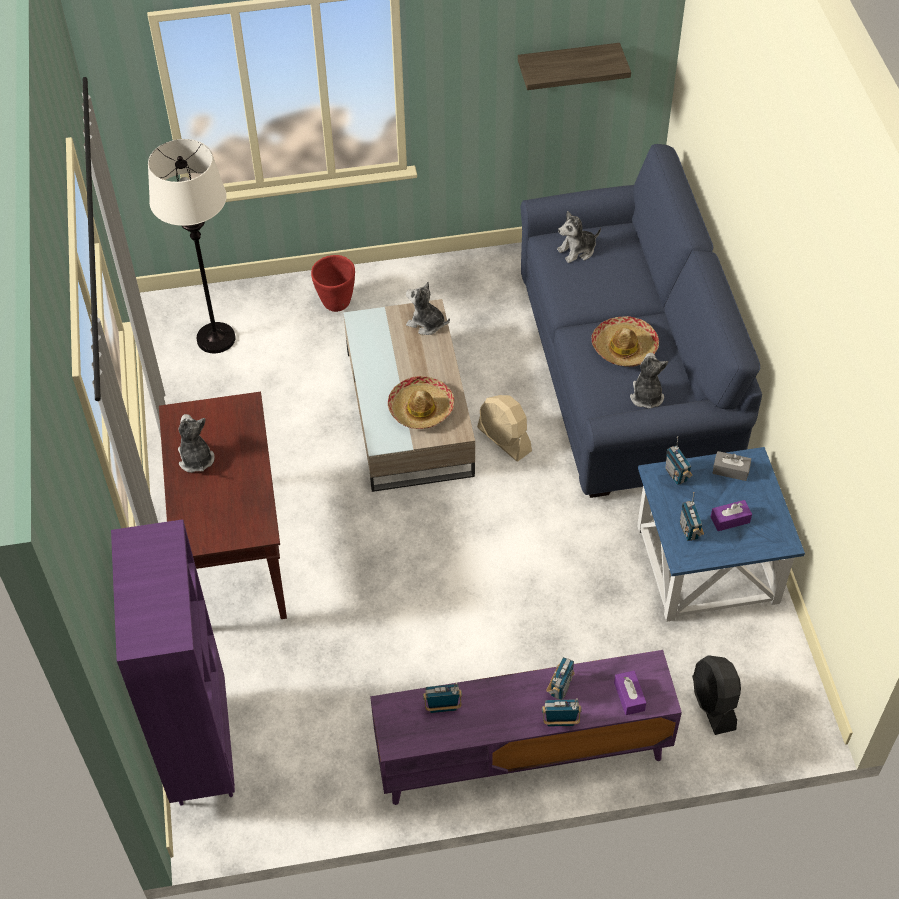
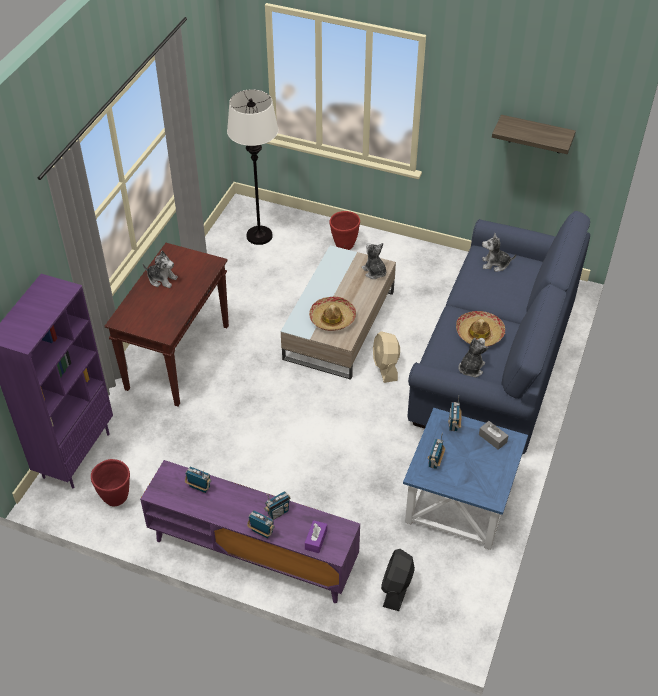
camera: 30 degrees right, 5 degrees down
(196, 459) = (162, 279): plush toy -> plush toy turned 105 degrees clockwise
(299, 778) = (116, 498): none -> red planter
(730, 520) = (467, 468): purple tissue box -> none

